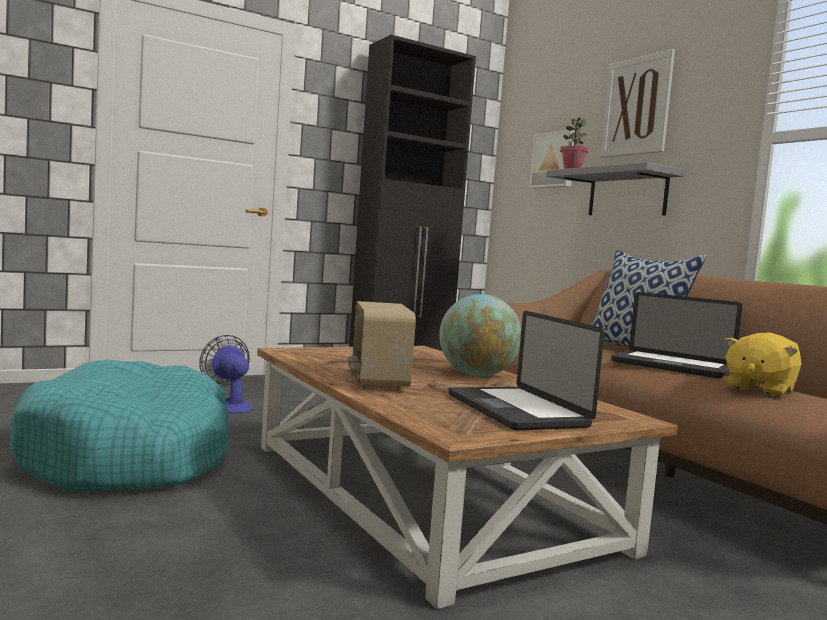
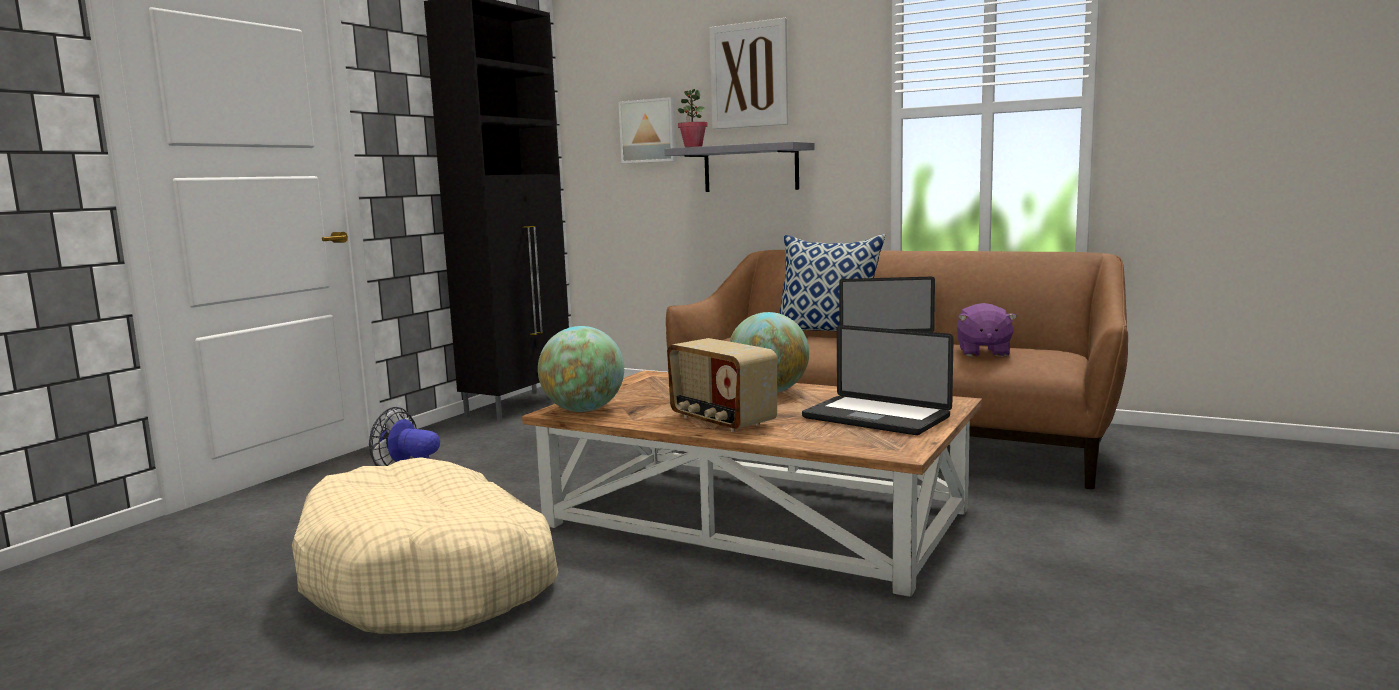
camera: 30 degrees left, 5 degrees up
(130, 456) = (431, 578): turquoise dog bed -> beige dog bed
(304, 354) = (583, 410): none -> globe
(759, 390) = (983, 352): yellow plush toy -> purple plush toy

